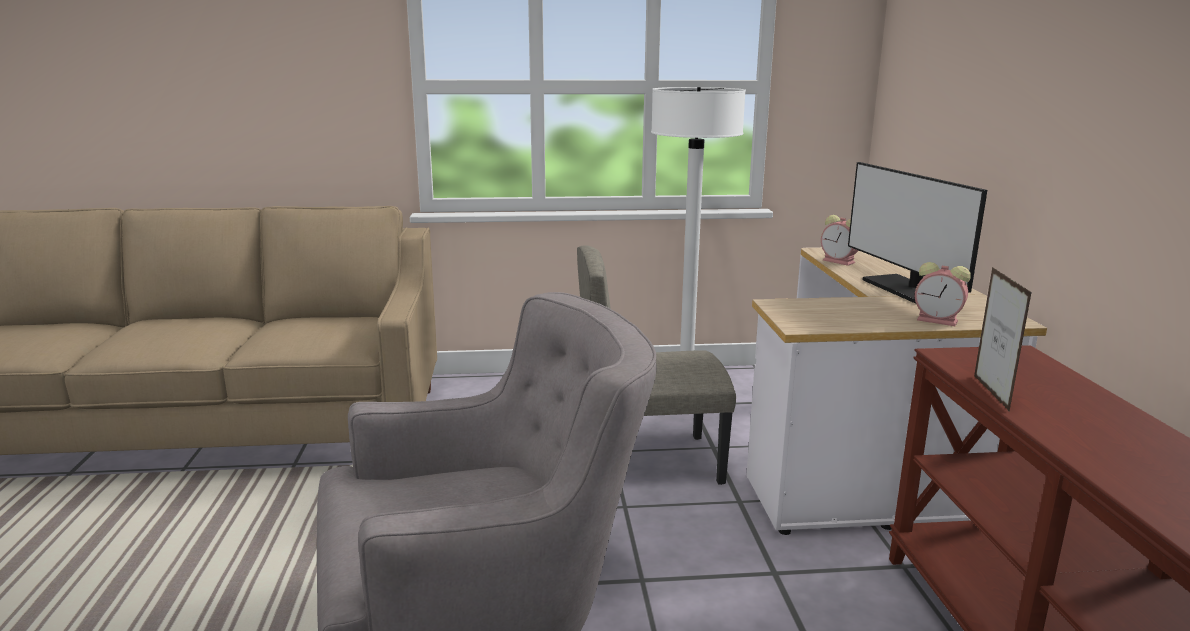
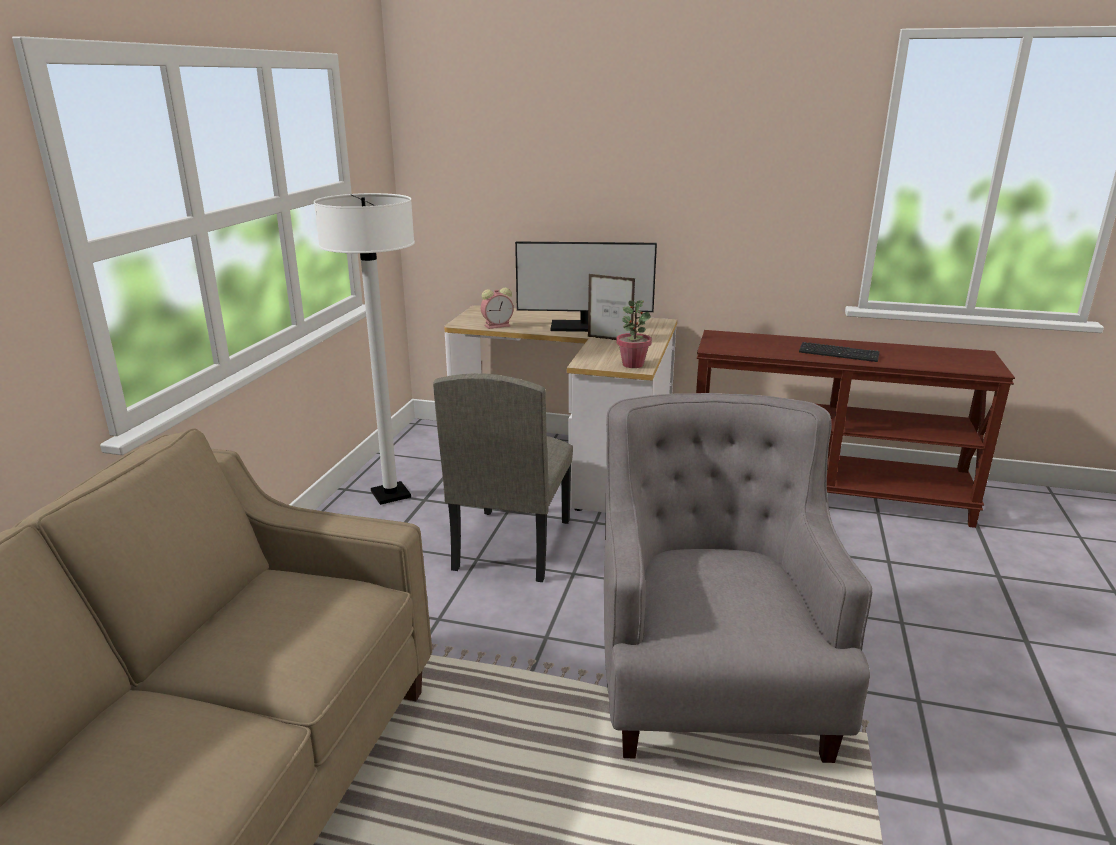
camera: 70 degrees left, 5 degrees up
(805, 322) = (633, 364): none -> potted plant
(939, 320) = (651, 335): alarm clock -> none
(990, 393) = (773, 354): picture frame -> picture frame (610, 339)
(1096, 443) = (838, 354): none -> keyboard

